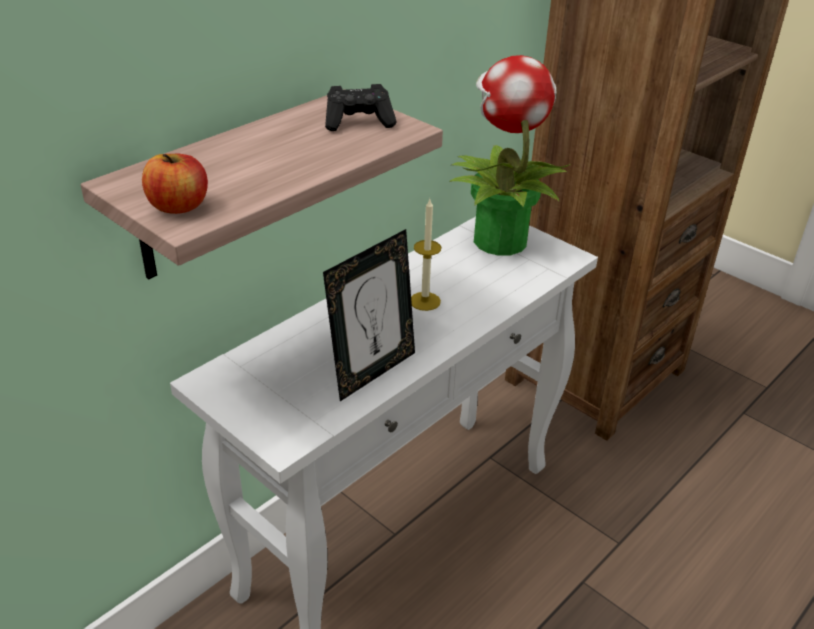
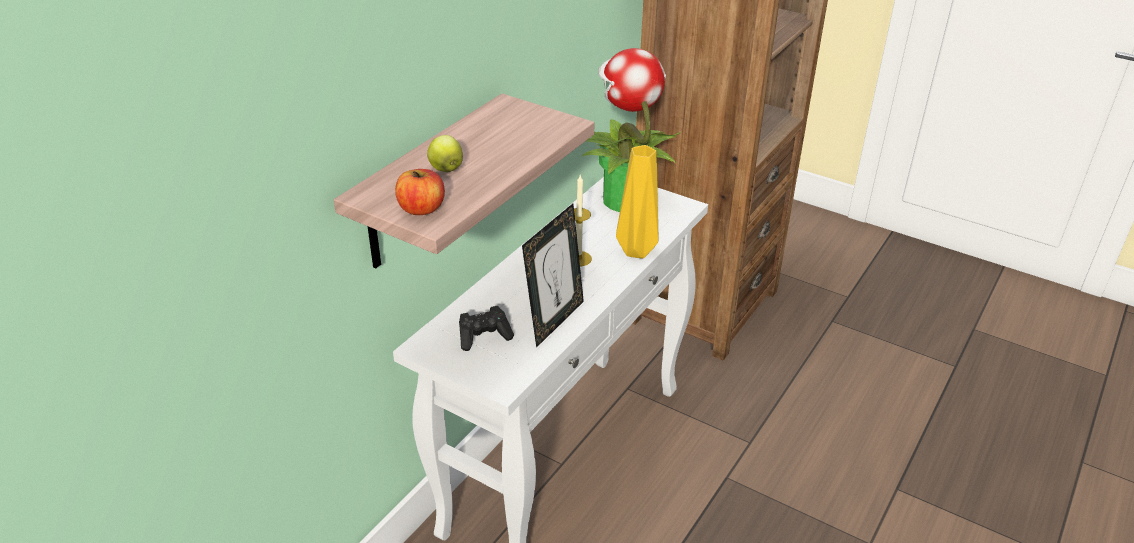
camera: 10 degrees left, 0 degrees up
(234, 163) = (446, 169): none -> apple
(359, 122) = (527, 122): black game controller -> black game controller (484, 337)
(496, 302) = (636, 252): none -> yellow vase

